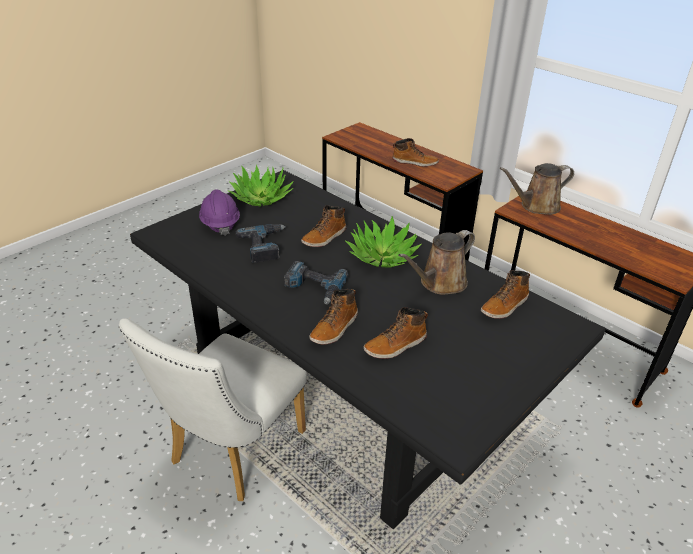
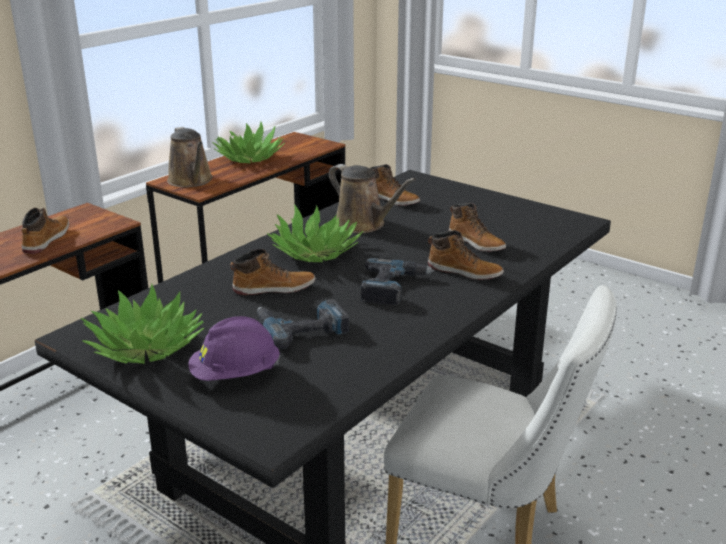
camera: 95 degrees left, 10 degrees down
(324, 237) = (274, 288): boot -> boot turned 45 degrees counterclockwise
(609, 232) = (249, 158): none -> potted plant

